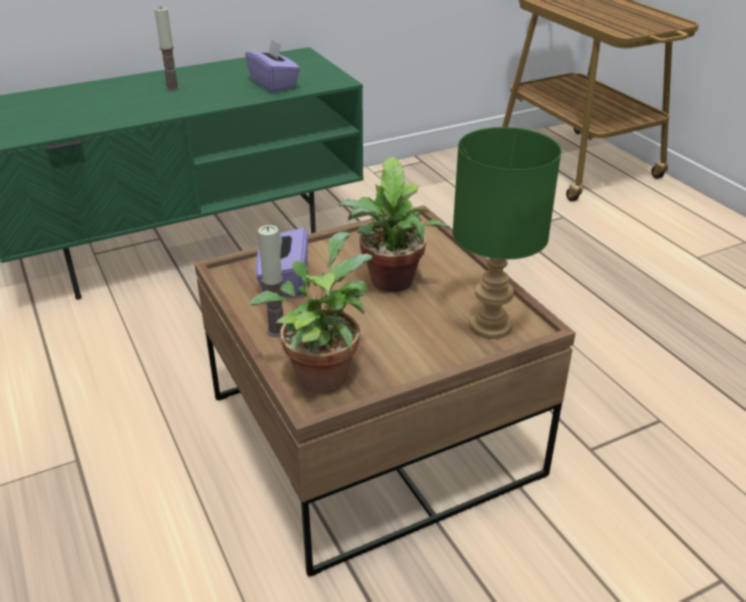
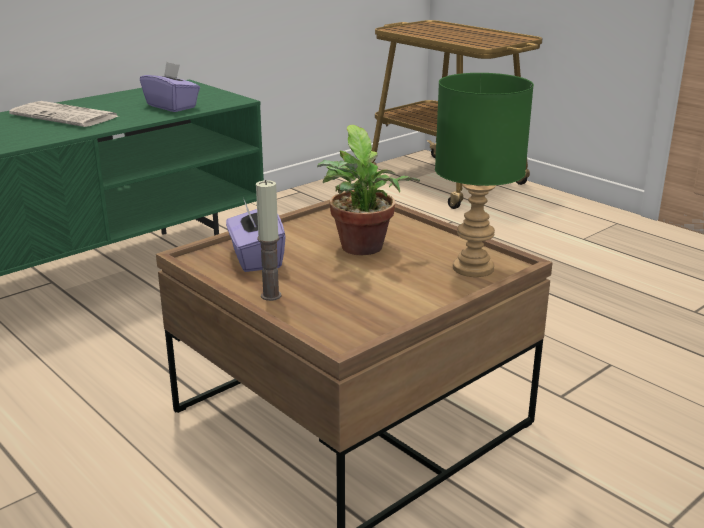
camera: 15 degrees left, 10 degrees down
(172, 88) = (66, 116): candle -> newspaper
(321, 372) = (335, 320): potted plant -> none

